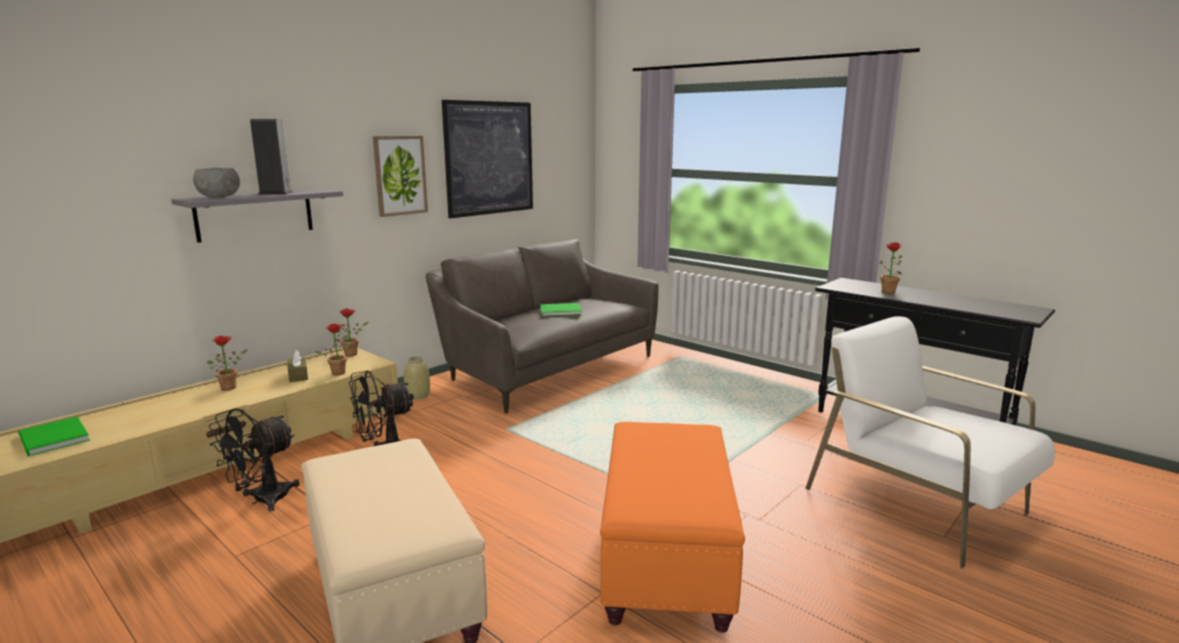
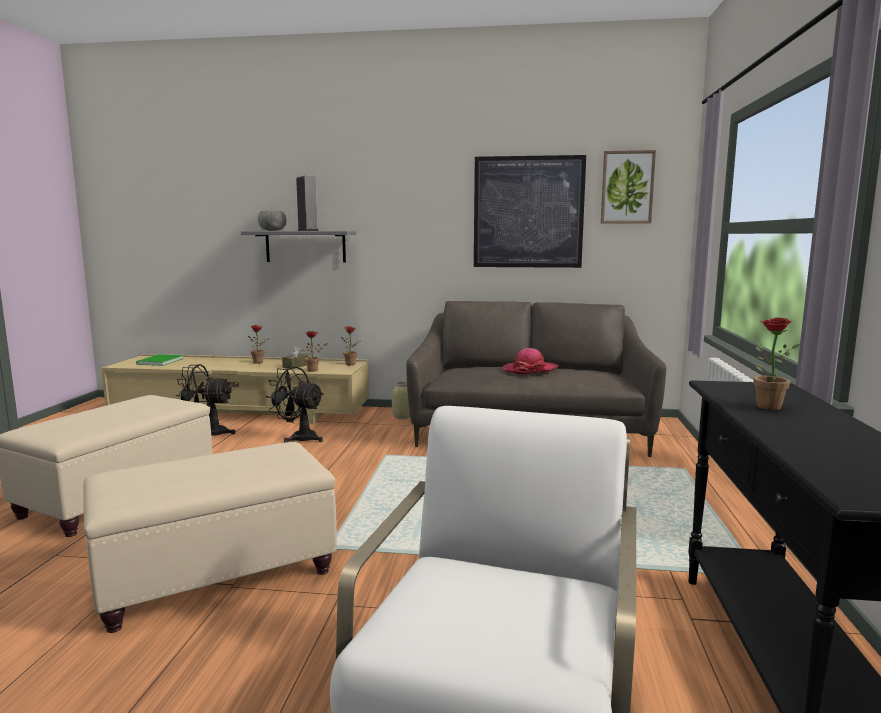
camera: 55 degrees right, 5 degrees down
(400, 175) = (426, 224): picture -> picture (627, 187)
(559, 311) = (530, 370): green book -> hat
(666, 561) = (215, 575): orange ottoman -> beige ottoman

